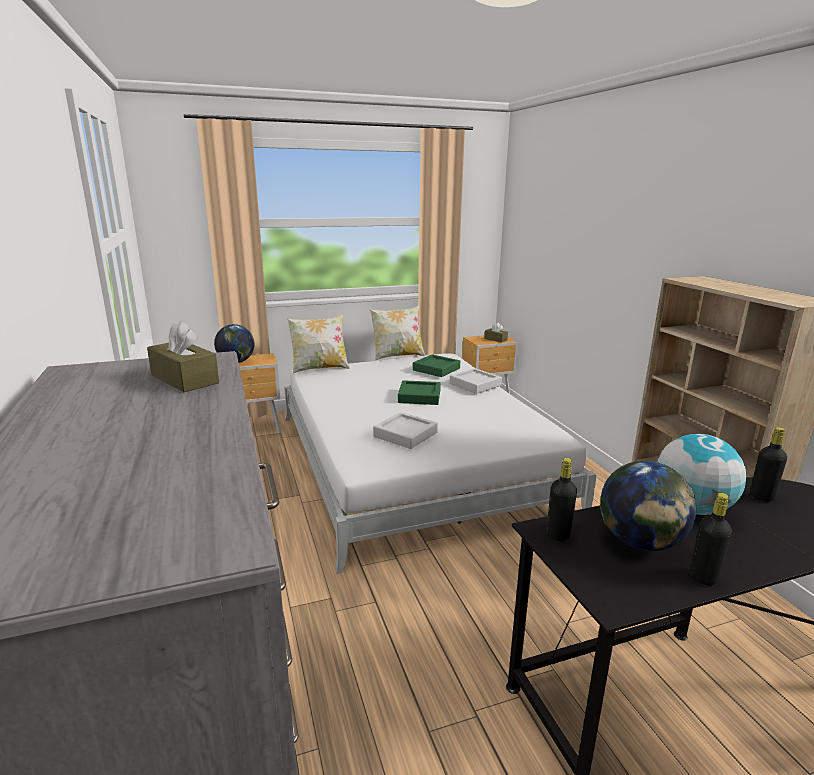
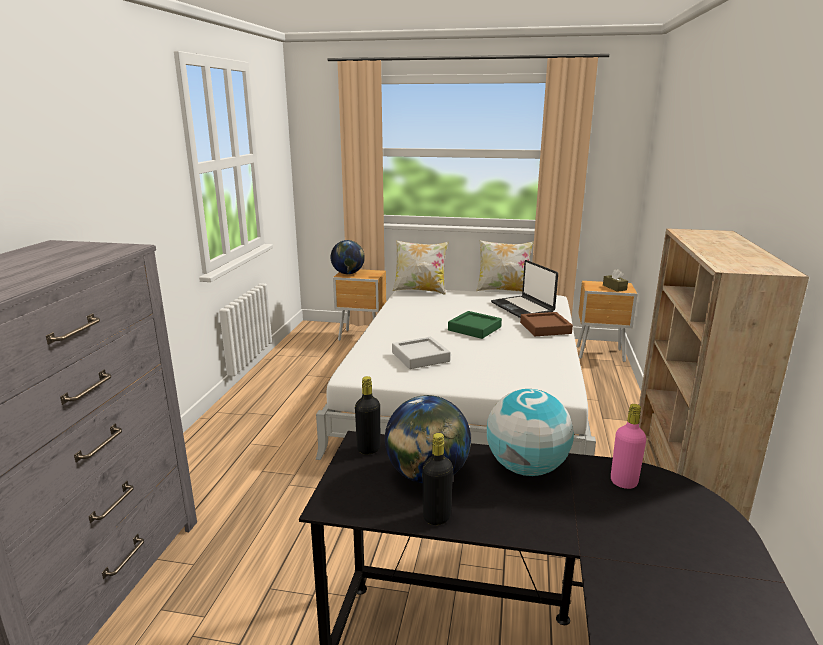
camera: 30 degrees right, 0 degrees up
(184, 379) = (85, 256): brown tissue box -> none
(436, 369) = (522, 307): green tray -> laptop
(475, 384) = (545, 328): grey tray -> brown tray
(761, 497) = (623, 482): black bottle -> pink bottle

